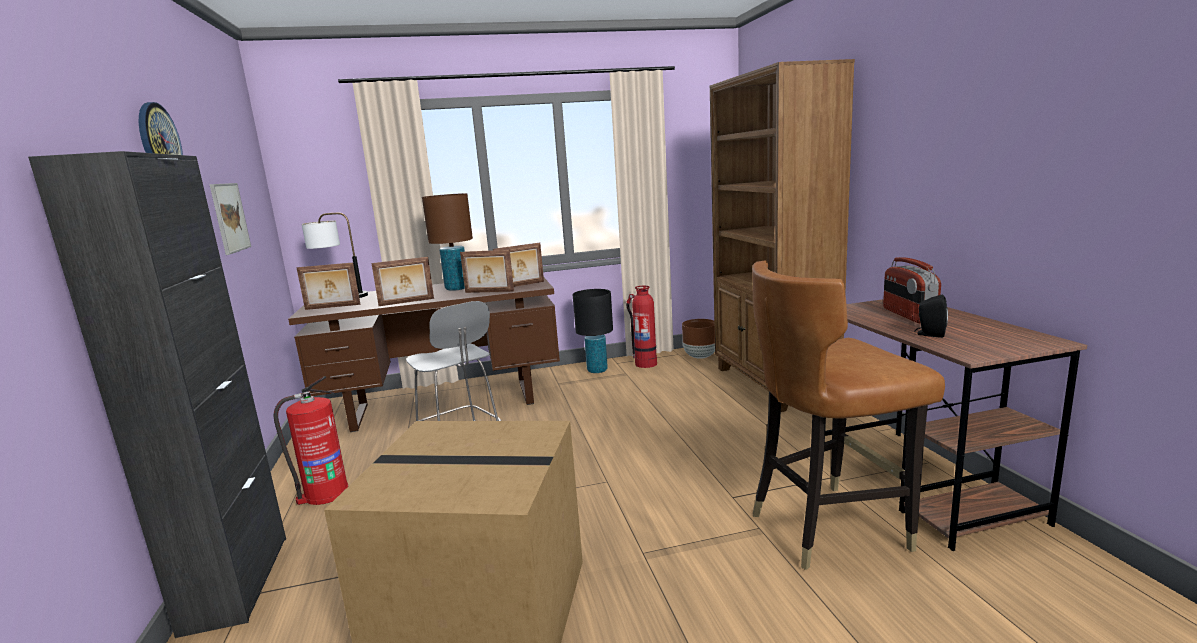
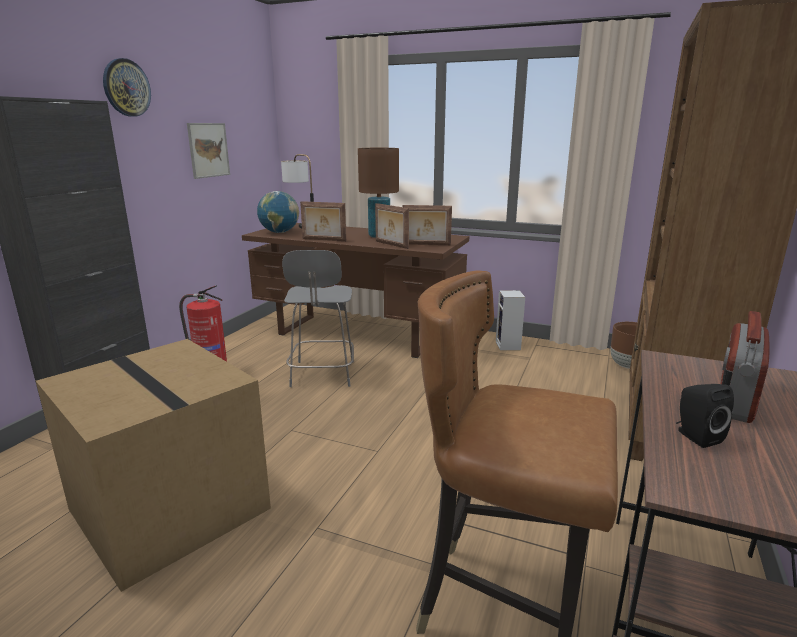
camera: 35 degrees right, 5 degrees up
(332, 307) = (279, 232): picture frame -> globe
(597, 370) = (508, 346): black table lamp -> speaker
(645, 364) = (561, 354): fire extinguisher -> none

